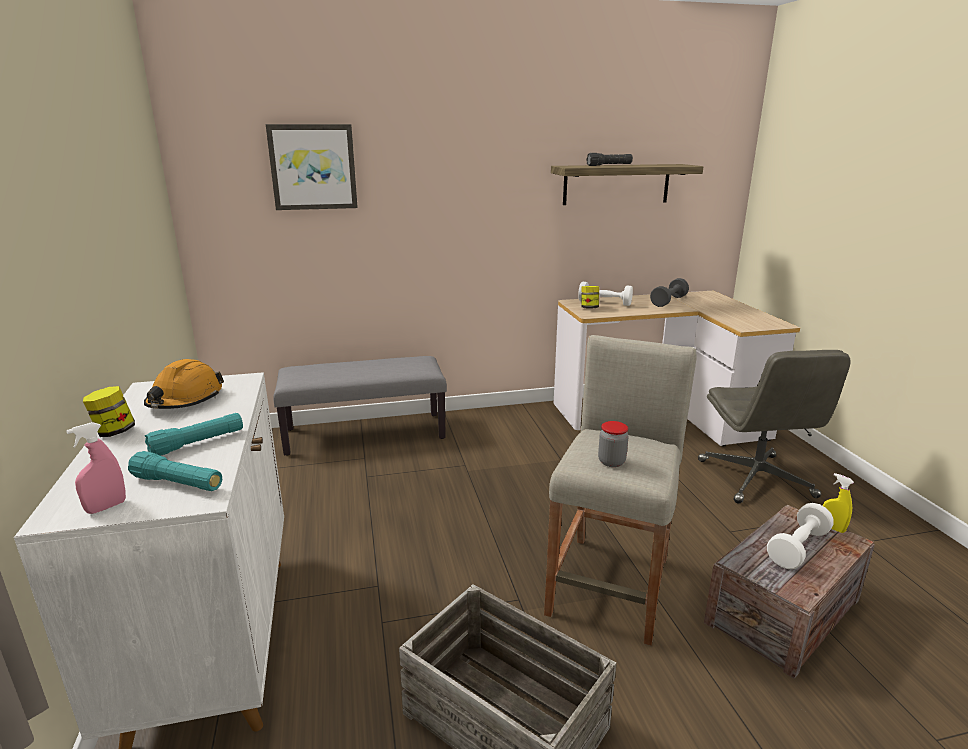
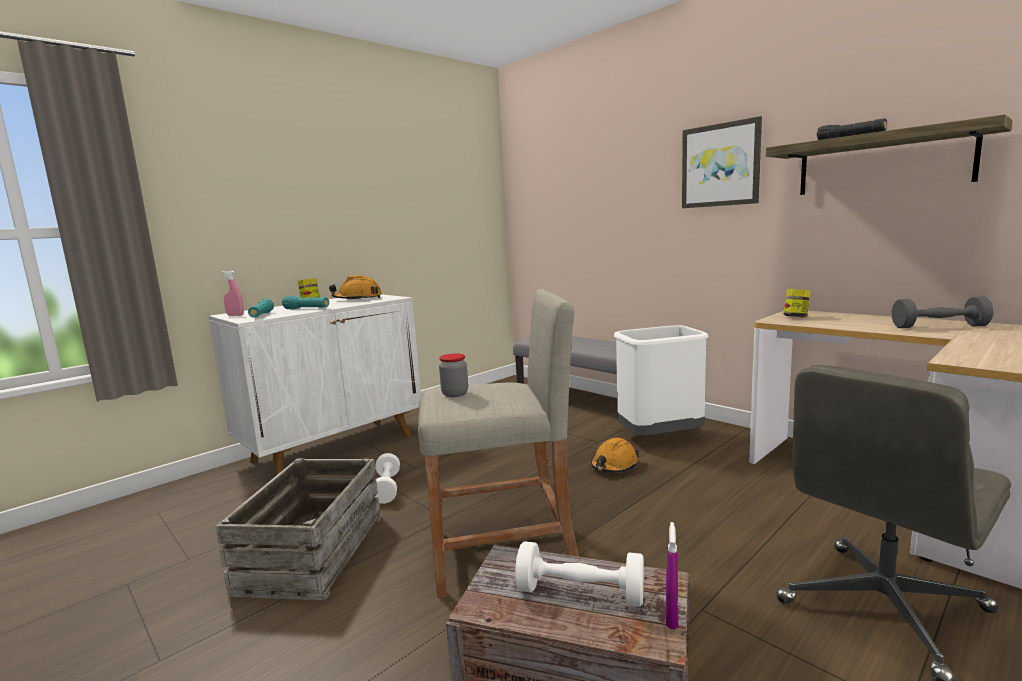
camera: 60 degrees right, 10 degrees down
(313, 167) = (577, 176): picture -> picture (720, 165)
(494, 438) = (659, 438): none -> white trash can
(518, 477) = (614, 465): none -> orange hard hat
(604, 303) = (834, 317): white dumbbell -> white dumbbell (387, 488)
(832, 528) = (671, 617): yellow spray bottle -> purple spray bottle

